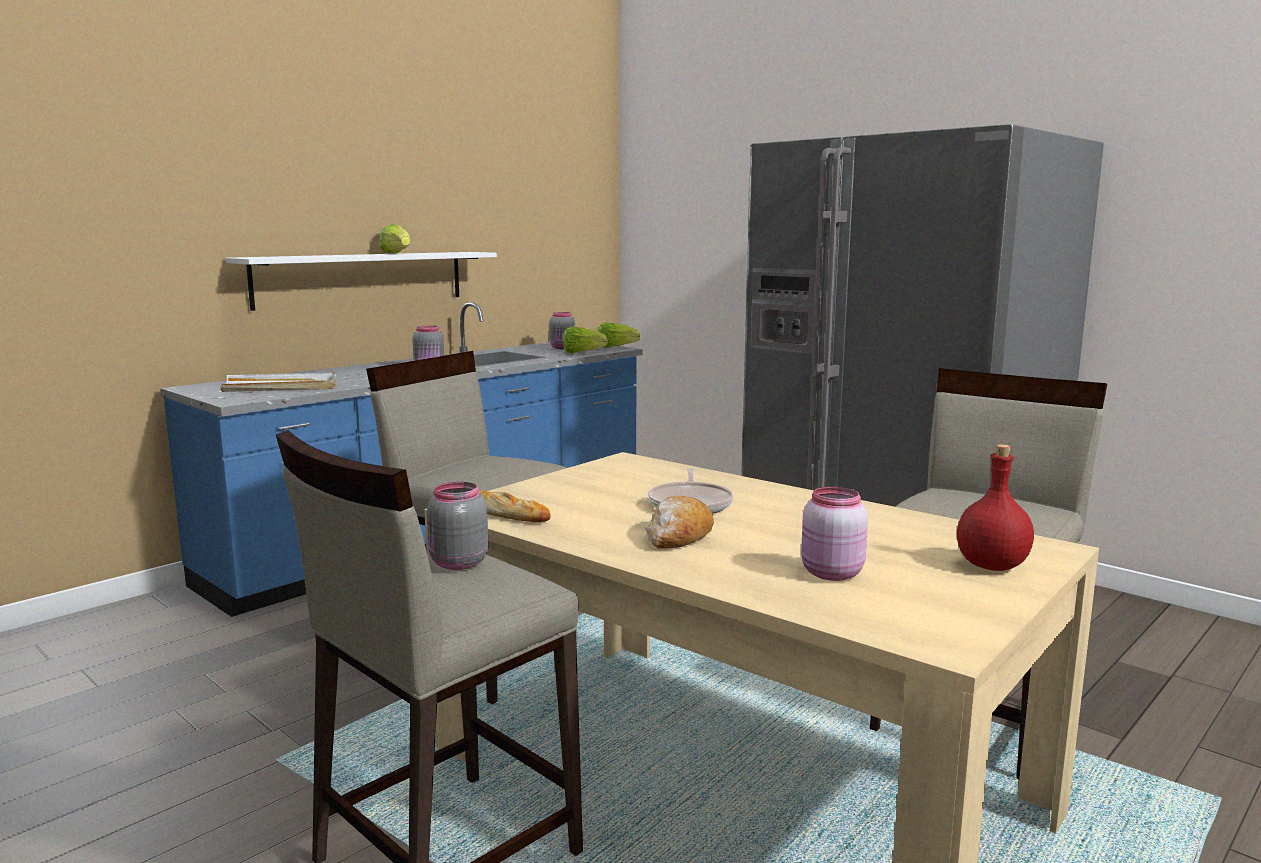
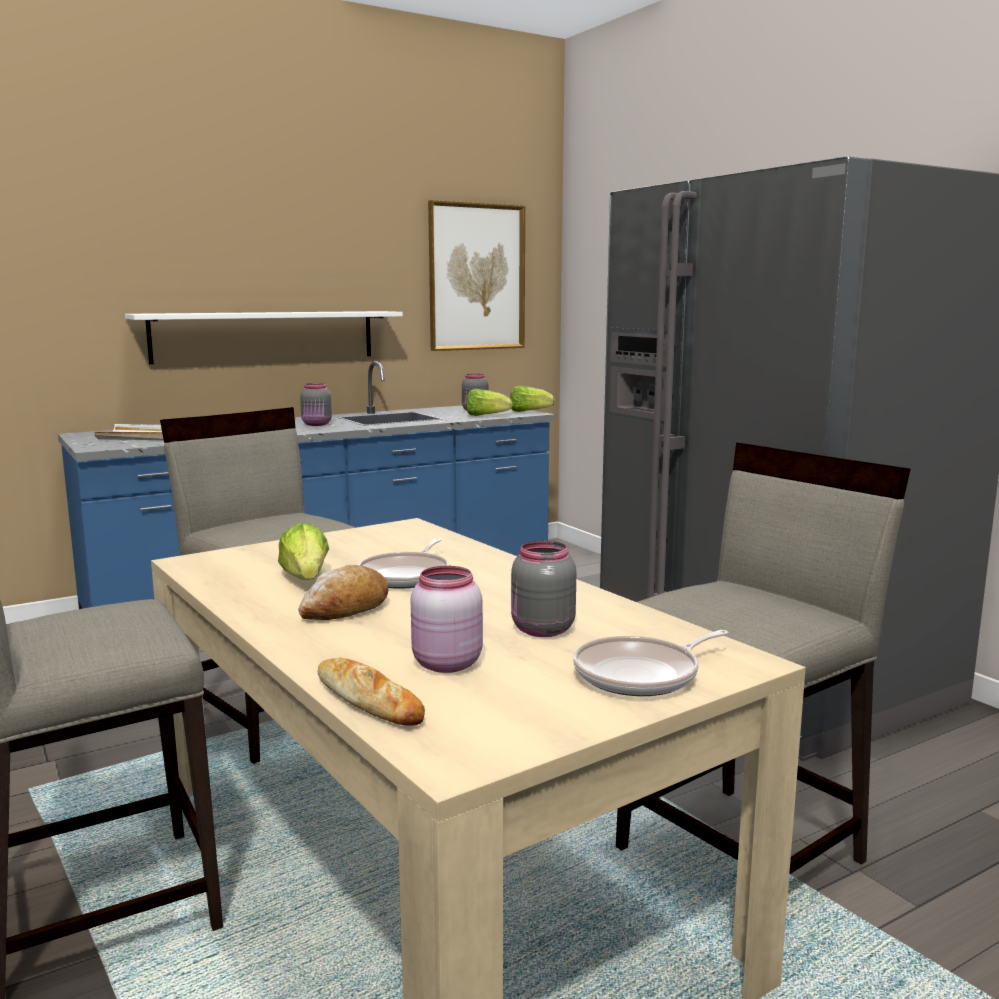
camera: 15 degrees right, 0 degrees up
(397, 254) = (296, 312): lettuce -> lettuce (306, 579)
(457, 563) = (116, 616): grey jar -> grey jar (541, 630)
(504, 514) = (213, 571): bread -> bread (368, 700)
(549, 218) = (476, 277): none -> picture
(993, 566) = (641, 675): red bottle -> frying pan

